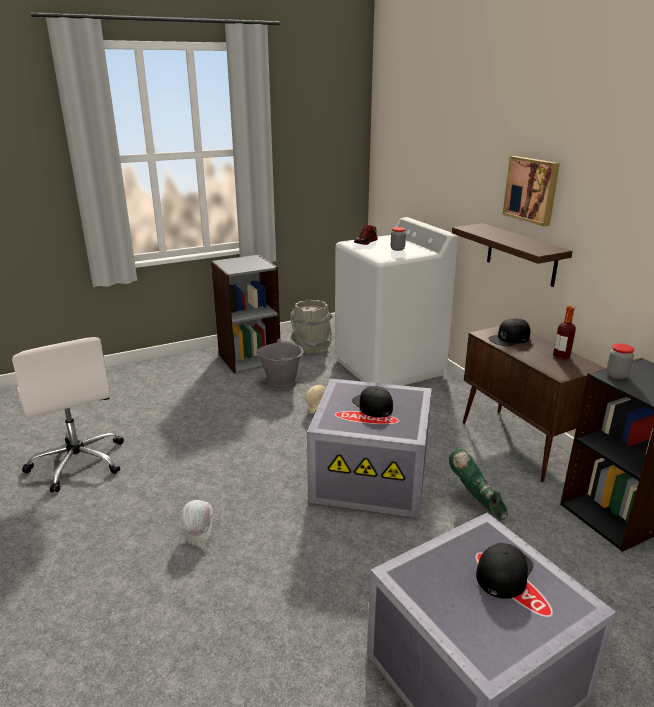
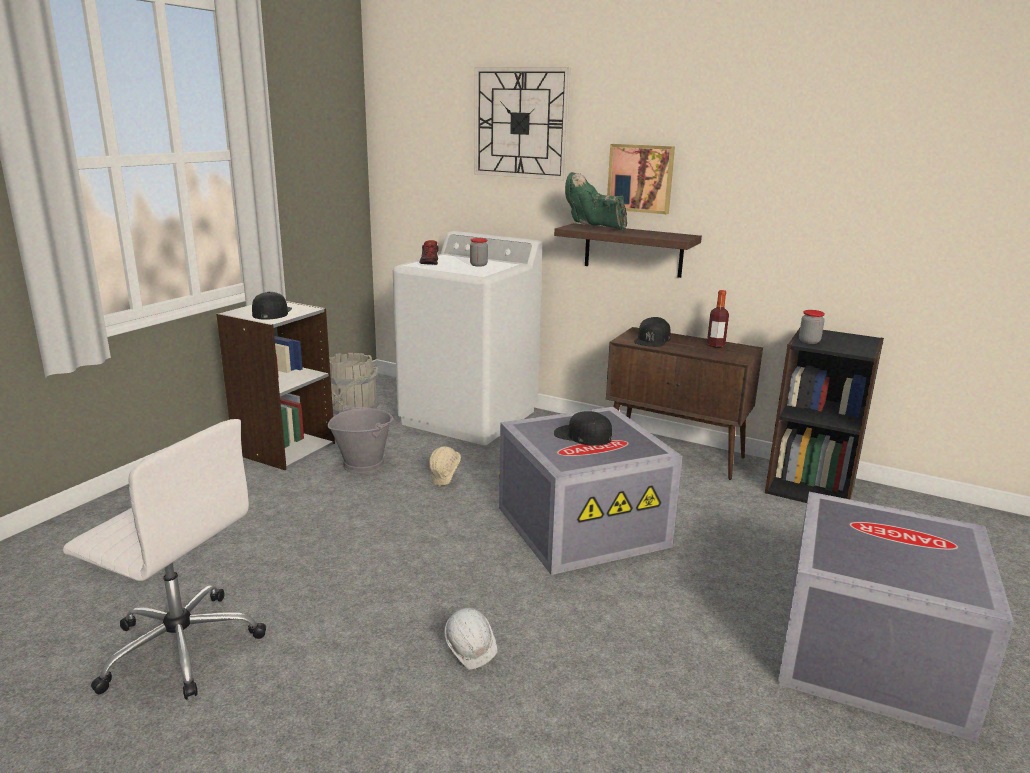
camera: 35 degrees left, 5 degrees down
(456, 132) = (520, 123): none -> wall clock
(476, 503) = (703, 516): green boot -> green boot (594, 228)
(504, 571) = (886, 529): black cap -> black cap (272, 312)

